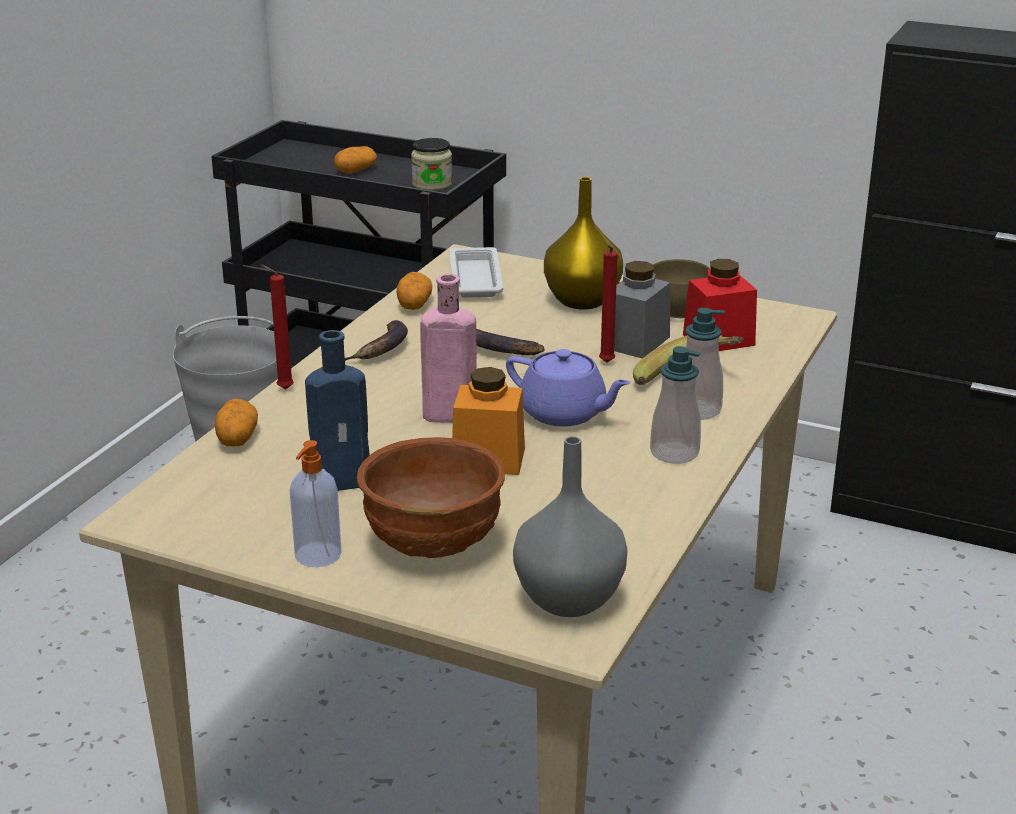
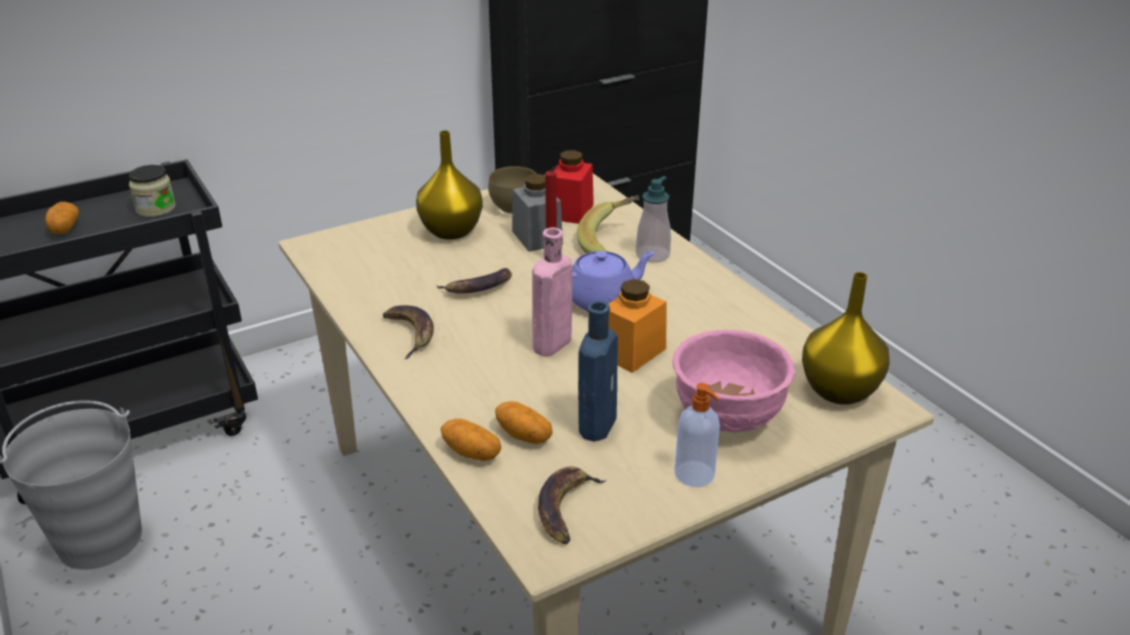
camera: 55 degrees left, 5 degrees up
(202, 507) = (566, 508): none -> banana
(282, 389) = (416, 401): red candle -> none
(414, 304) = (357, 293): potato -> potato (524, 435)
(434, 545) = (726, 417): brown bowl -> pink bowl
(475, 278) = (353, 254): white tray -> none
(571, 599) = (839, 390): grey vase -> yellow vase
(674, 453) = (697, 284): soap dispenser -> none

